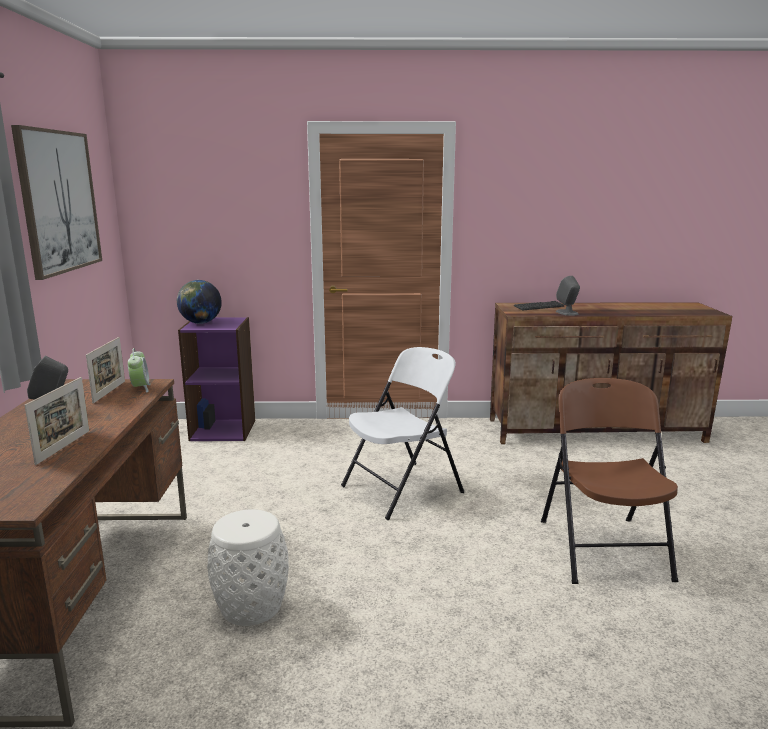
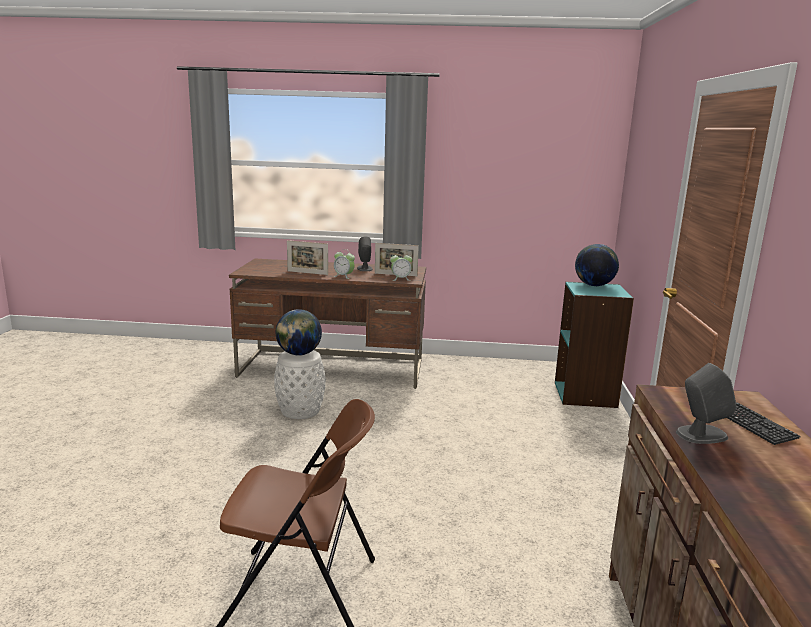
camera: 95 degrees right, 0 degrees up
(59, 201) = (513, 158): picture -> none
(108, 419) = (344, 276): none -> alarm clock
(223, 430) = (586, 395): purple bookcase -> turquoise bookcase
(243, 525) = (299, 354): none -> globe
(402, 489) = (458, 478): white chair -> none

